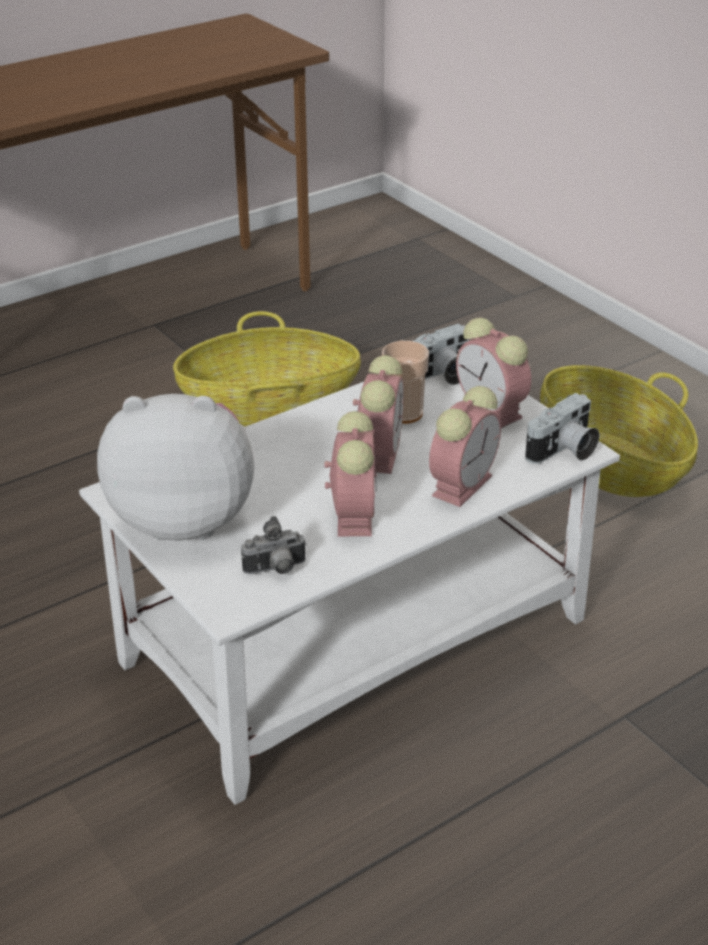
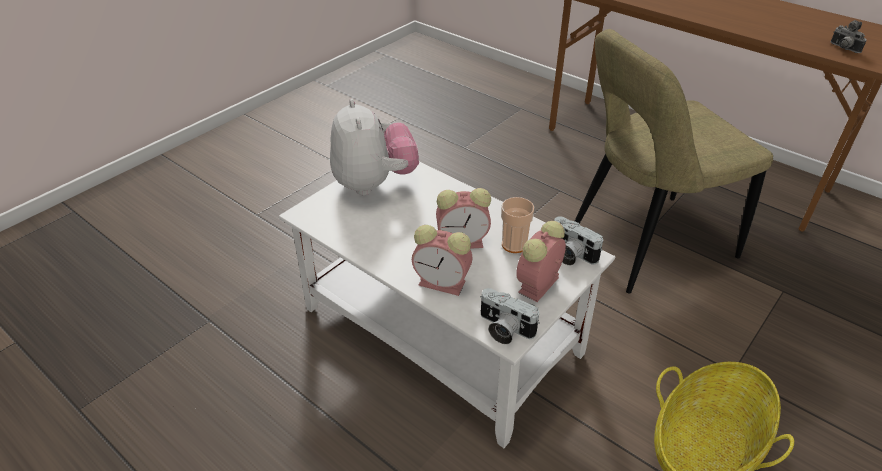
camera: 75 degrees right, 5 degrees up
(269, 409) = (645, 245): basket -> beige chair
(276, 570) = (337, 222): camera -> camera (843, 48)
(353, 514) = (396, 241): alarm clock -> none

